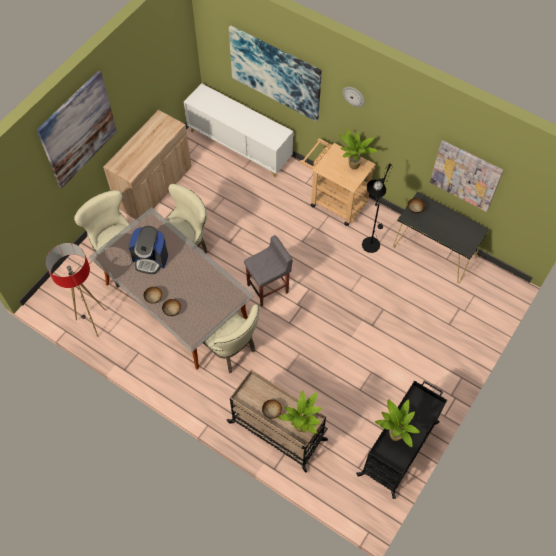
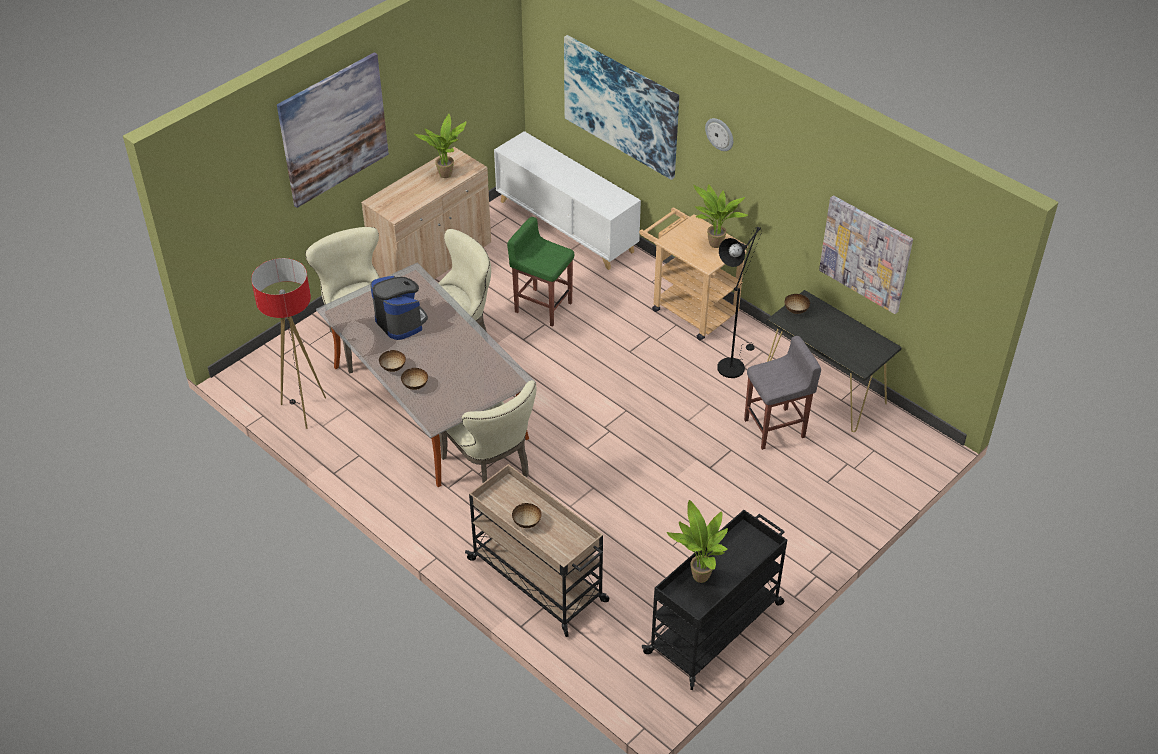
camera: 10 degrees right, 15 degrees down
(150, 259) = (400, 321): coffee machine -> coffee machine turned 150 degrees counterclockwise
(237, 214) = (542, 307): none -> green stool
(268, 289) = (566, 402): grey stool -> grey stool (775, 428)
(302, 428) = (565, 548): potted plant -> potted plant (447, 176)

